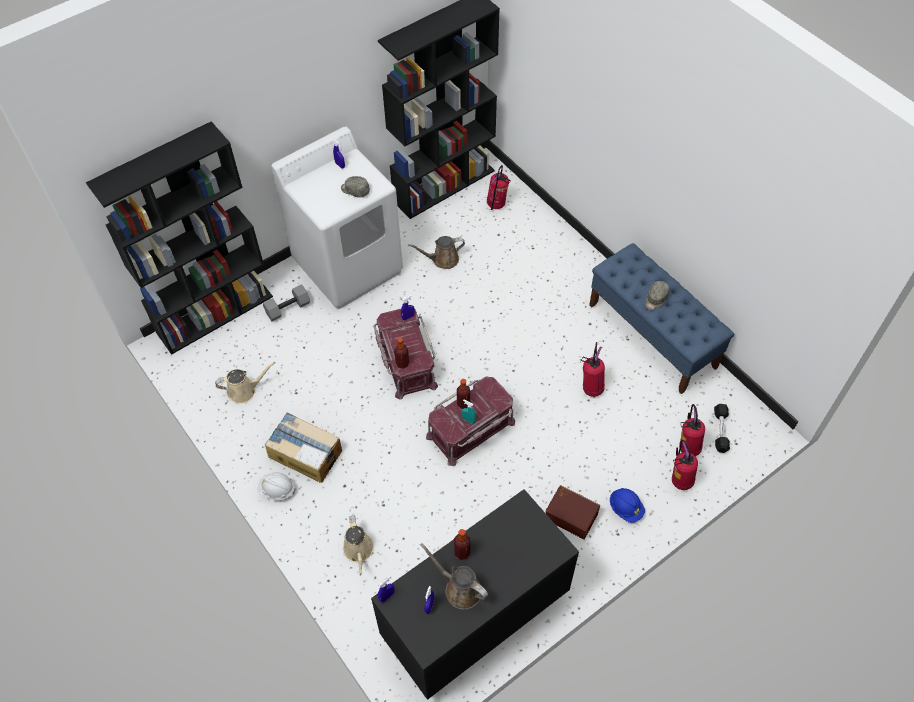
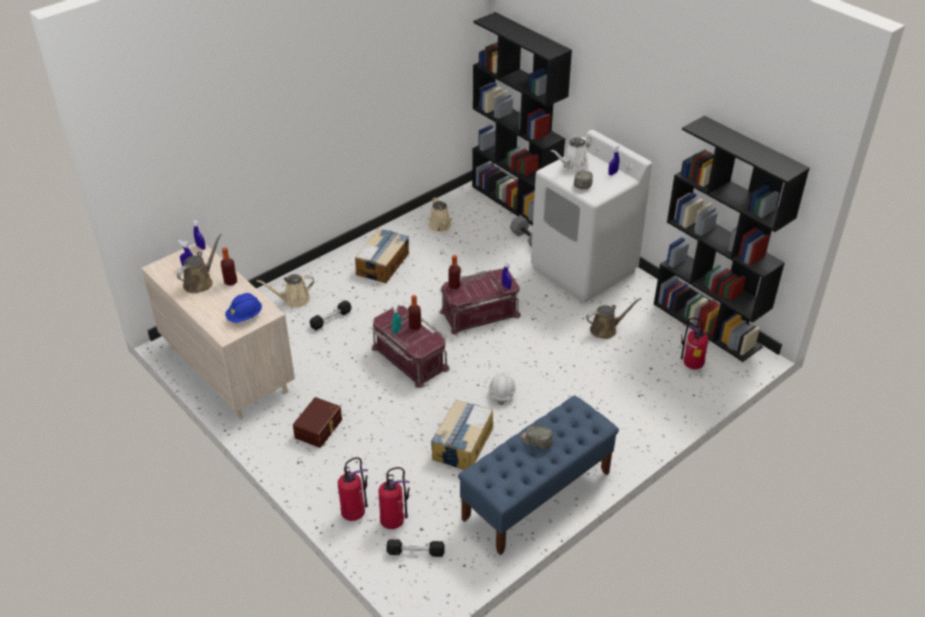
camera: 85 degrees right, 15 degrees down
(277, 490) = (349, 253): white hard hat -> white hard hat (502, 393)
(321, 195) = (573, 166): none -> white watering can
(399, 508) = (331, 319): none -> black dumbbell
(442, 260) = (606, 329): brown watering can -> brown watering can turned 90 degrees clockwise
(474, 619) = (227, 369): black dresser -> beige dresser
(591, 388) = (462, 443): fire extinguisher -> cardboard box
(625, 508) = (324, 468): blue hard hat -> blue hard hat (245, 316)

